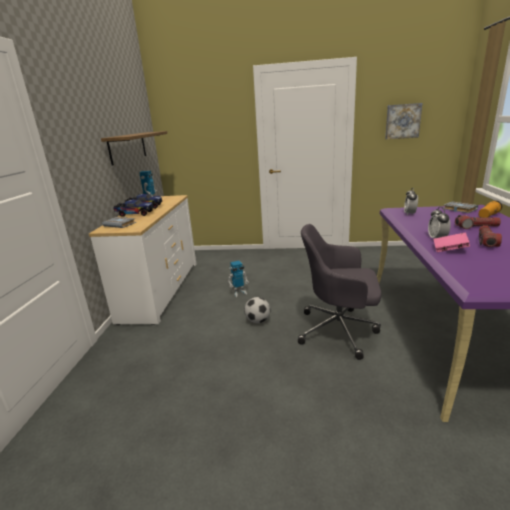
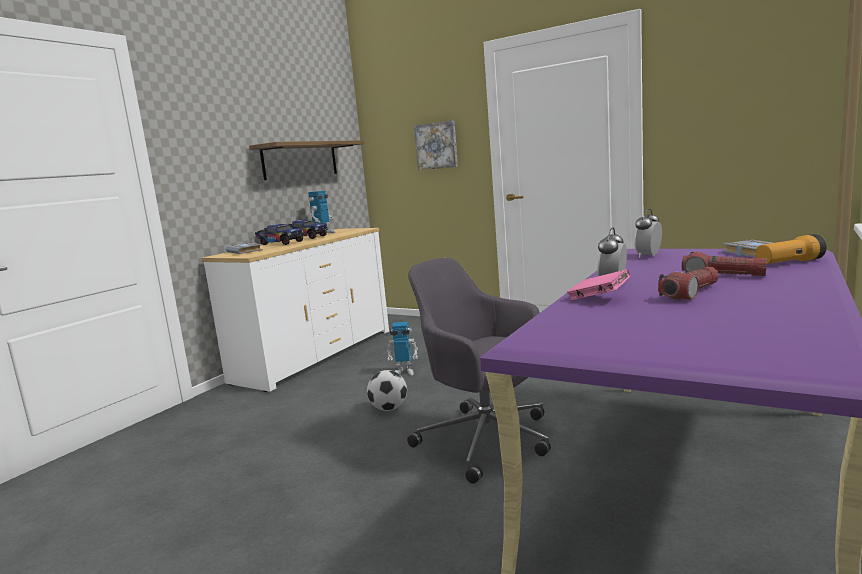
camera: 25 degrees right, 10 degrees down
(402, 121) = (732, 107): picture -> picture (437, 146)

